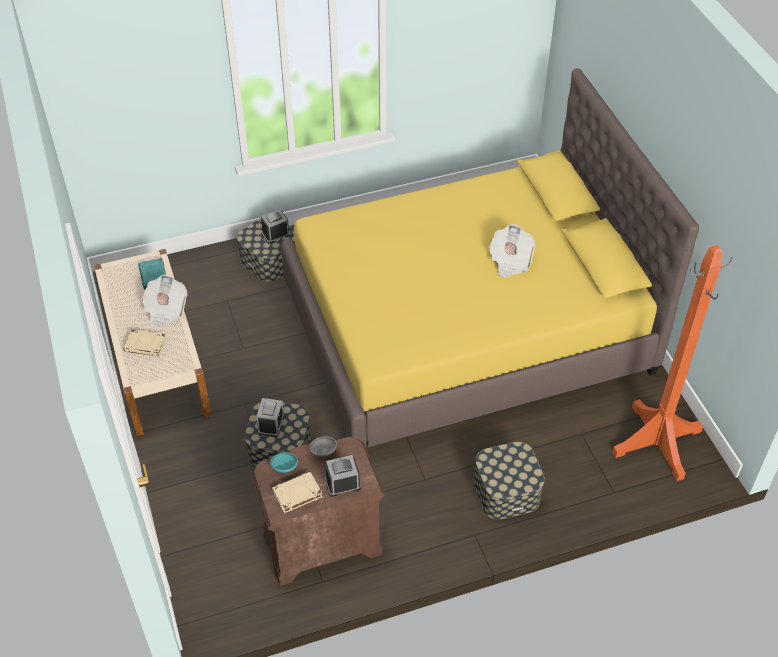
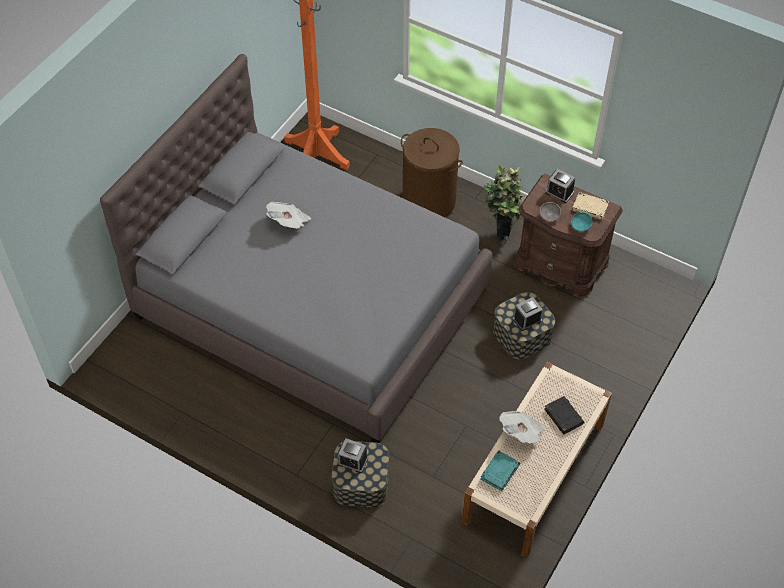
camera: 130 degrees left, 5 degrees up
(146, 345) = (563, 416): beige book -> black book
(413, 527) = (502, 228): none -> potted plant
(466, 329) = (312, 302): yellow bed -> grey bed
(506, 491) = (429, 201): storage box -> brown laundry basket

